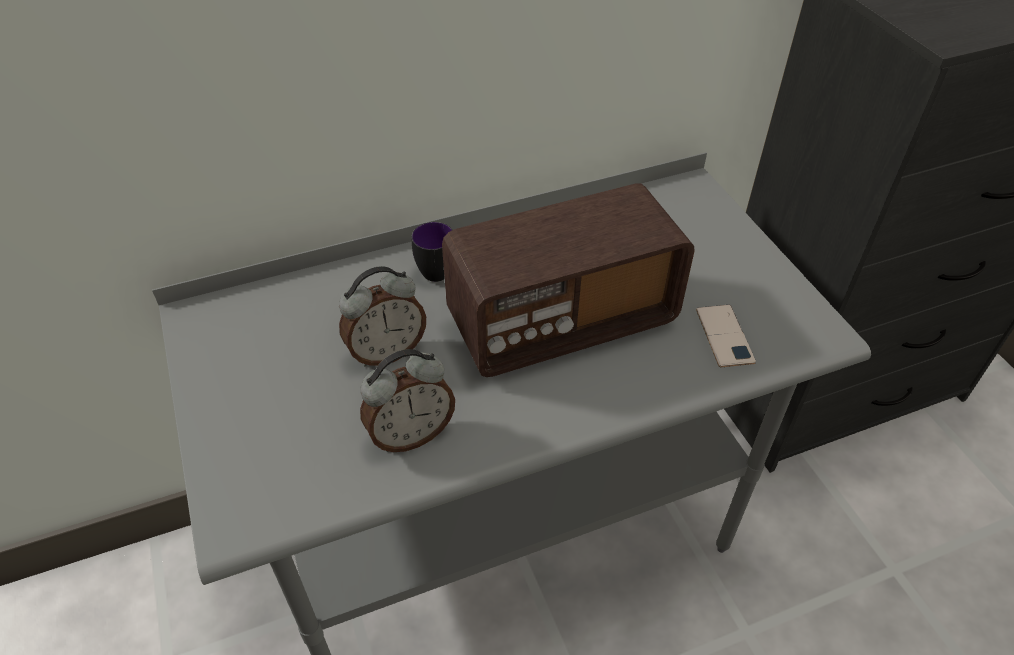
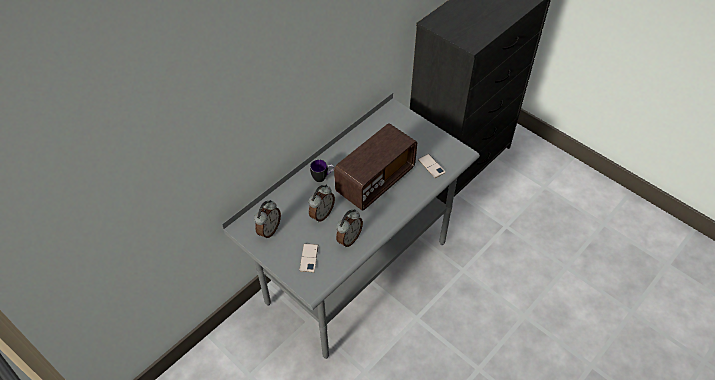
camera: 25 degrees left, 5 degrees up
(246, 342) = (269, 230): none -> alarm clock
(285, 442) = (309, 258): none -> phone

